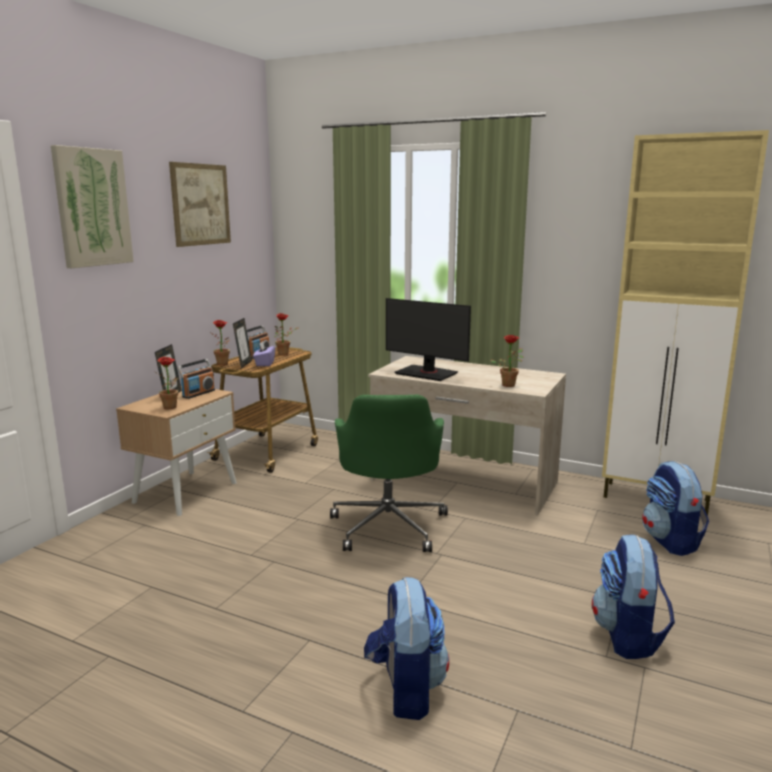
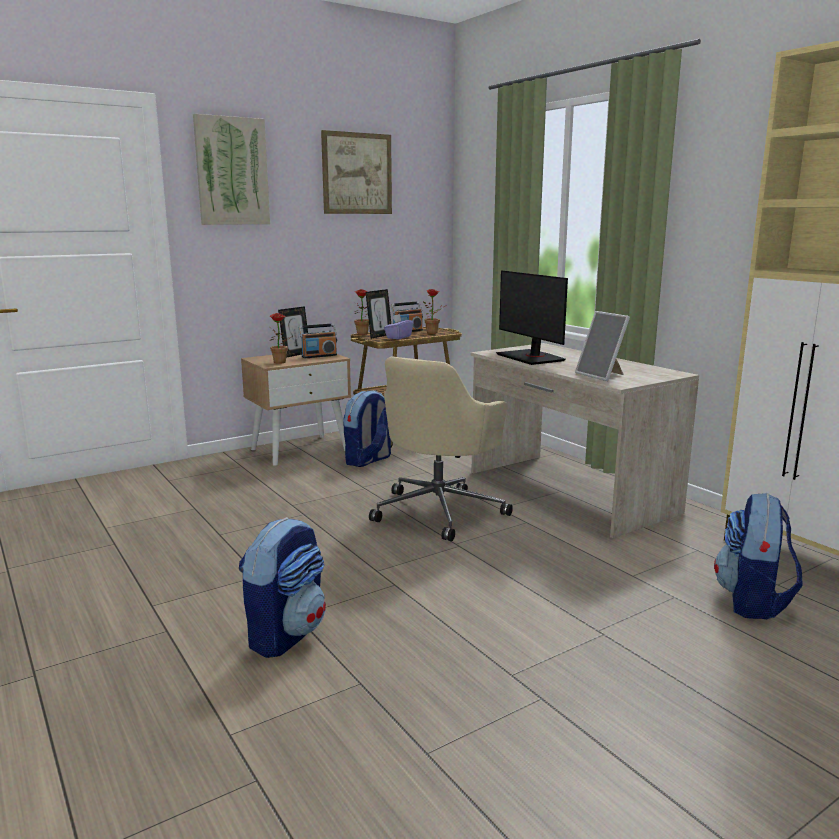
camera: 30 degrees right, 0 degrees up
(389, 525) = (440, 511): green office chair -> beige office chair
(509, 384) = (602, 375): potted plant -> picture frame
(628, 637) = (561, 668): backpack -> backpack (368, 460)

